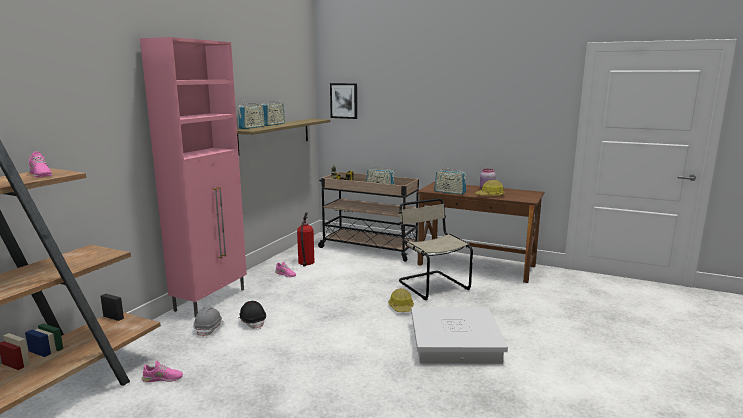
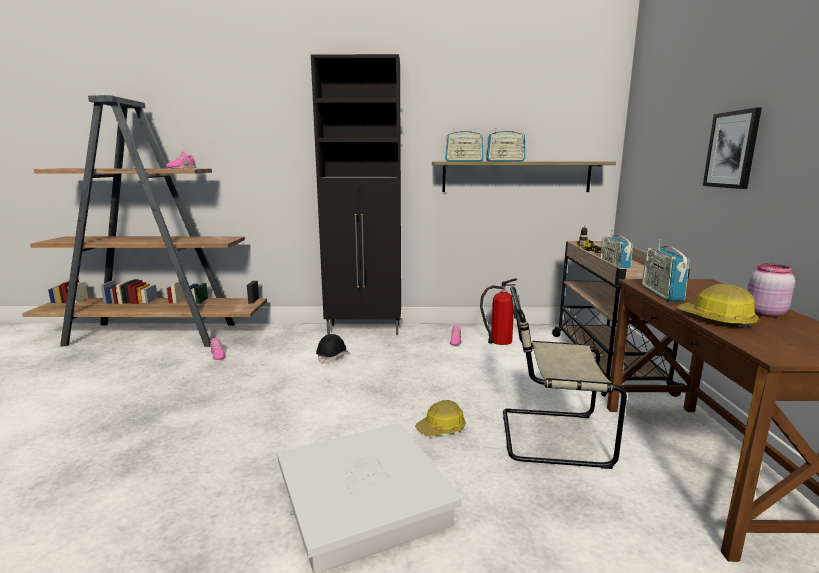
camera: 65 degrees right, 0 degrees up
(209, 328) = (309, 345): grey hard hat -> none
(211, 299) = (365, 330): pink cabinet -> black cabinet
(344, 100) = (644, 132): picture -> picture (732, 150)
(431, 285) = (548, 436): beige chair -> beige chair turned 120 degrees counterclockwise

